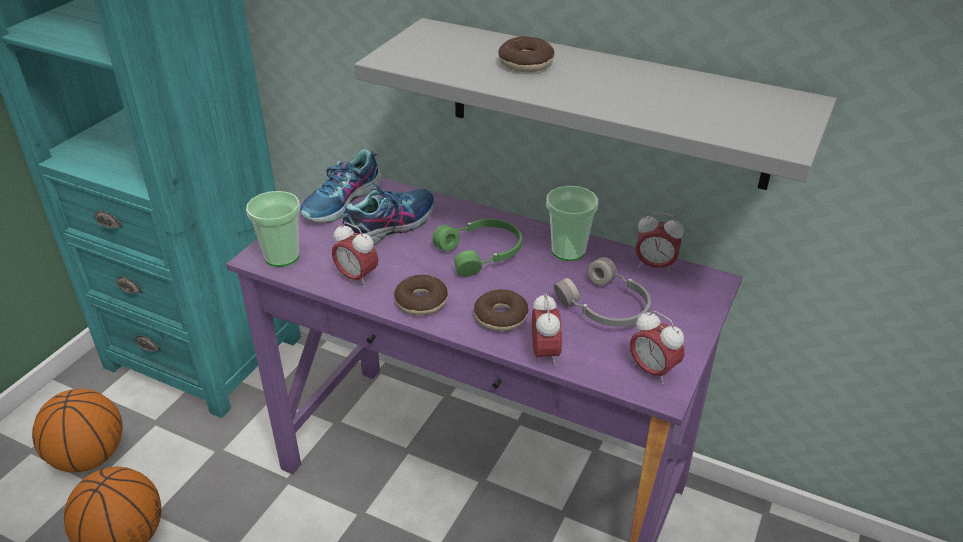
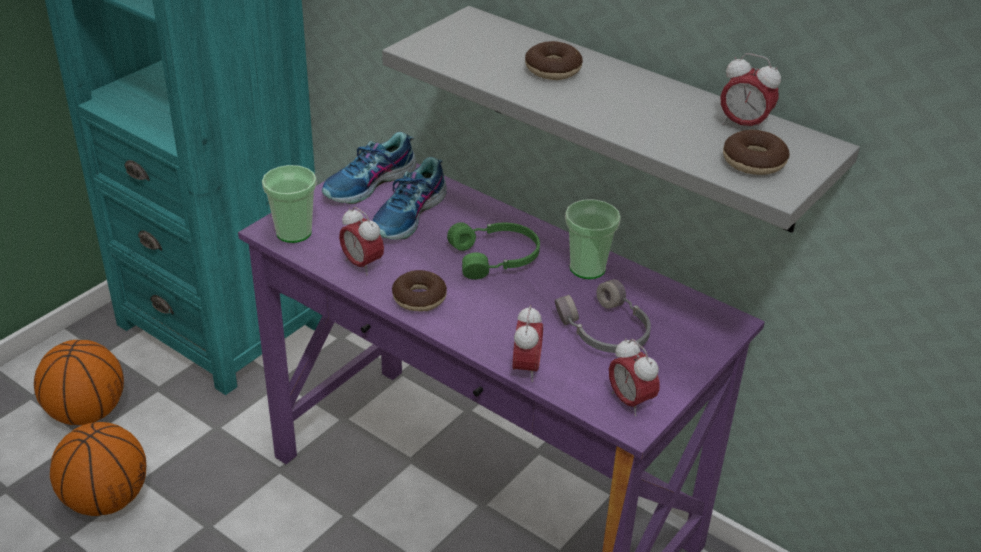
camera: 10 degrees right, 0 degrees up
(389, 225) = (410, 215): shoe -> shoe turned 150 degrees clockwise
(501, 317) = (494, 325): donut -> donut (754, 162)
(654, 266) = (674, 297): alarm clock -> alarm clock (743, 125)

